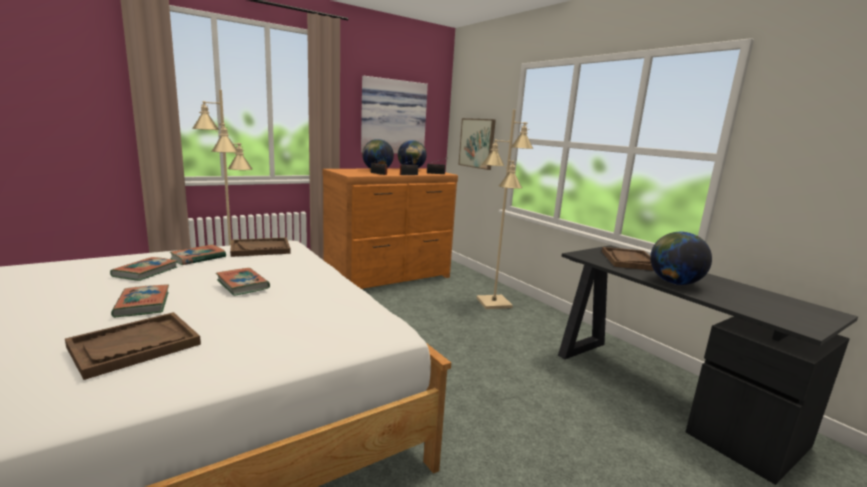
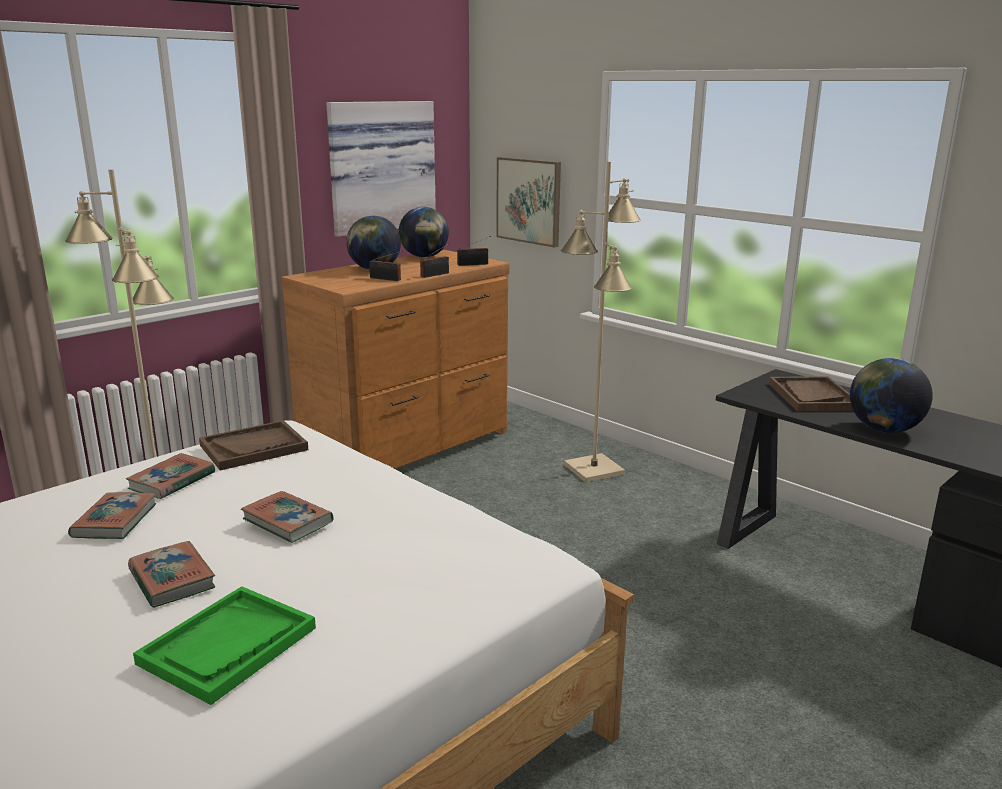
camera: 10 degrees left, 5 degrees up
(134, 346) = (228, 646): brown tray -> green tray

